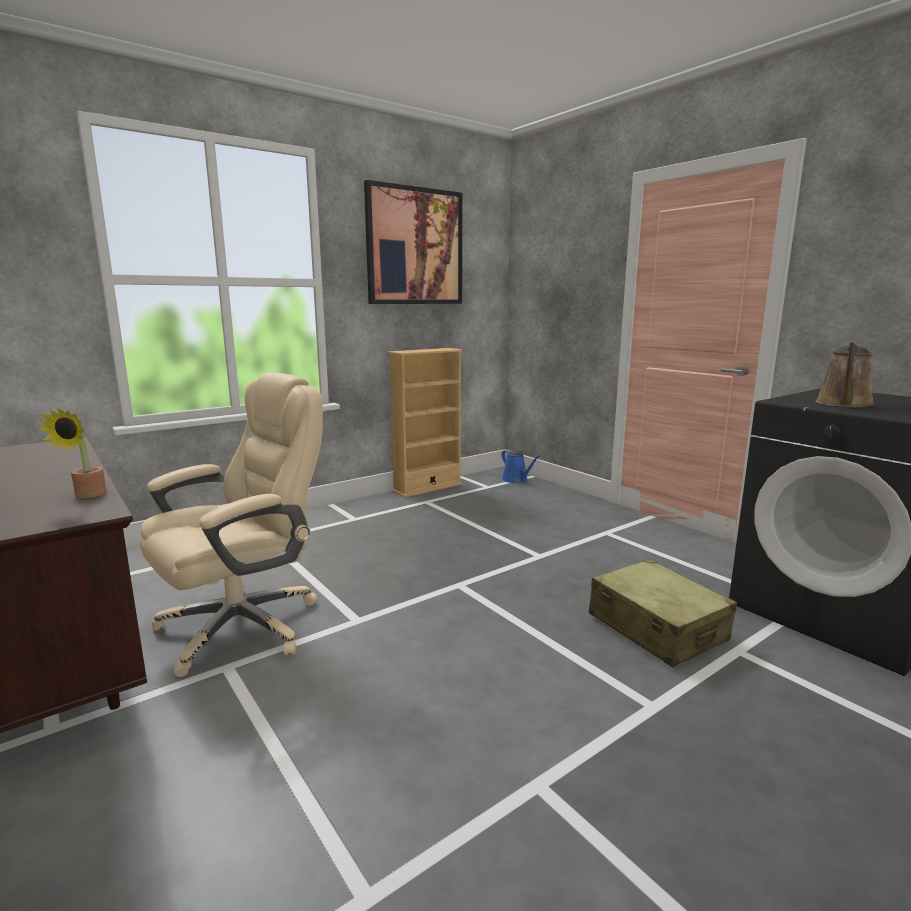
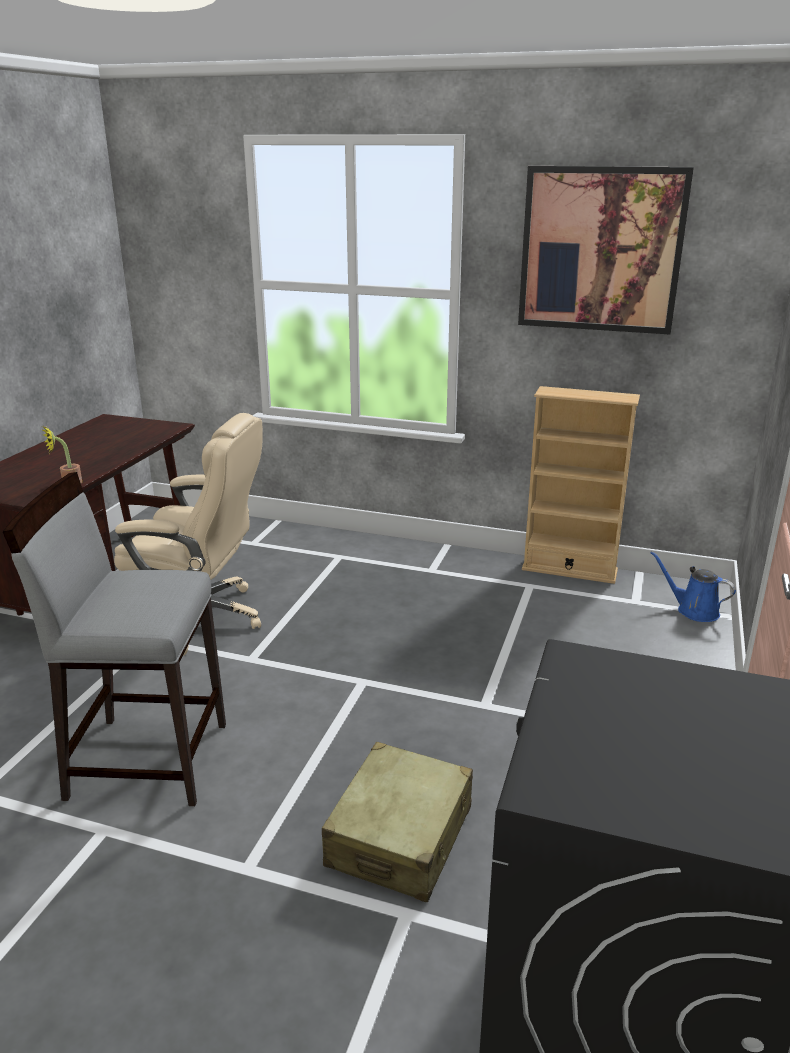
camera: 55 degrees right, 10 degrees up
(445, 723) = (147, 759): none -> grey stool
(516, 480) = (693, 610): blue watering can -> blue watering can turned 105 degrees clockwise
(844, 404) = (613, 706): brown watering can -> none

